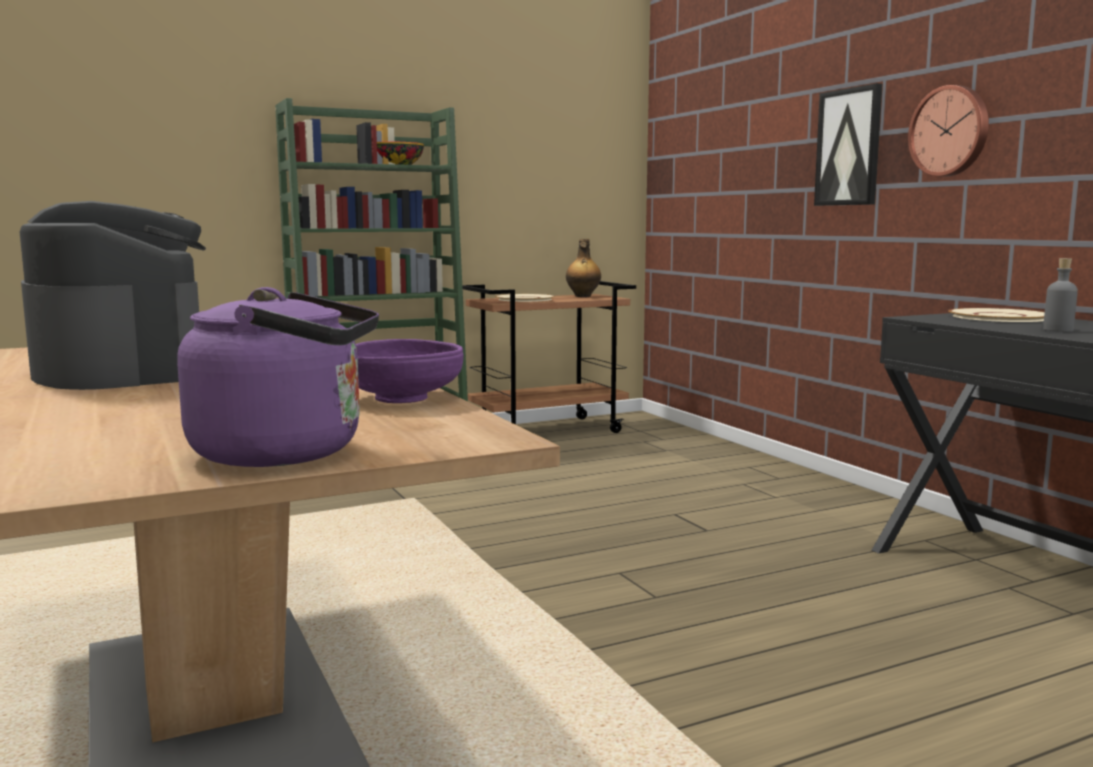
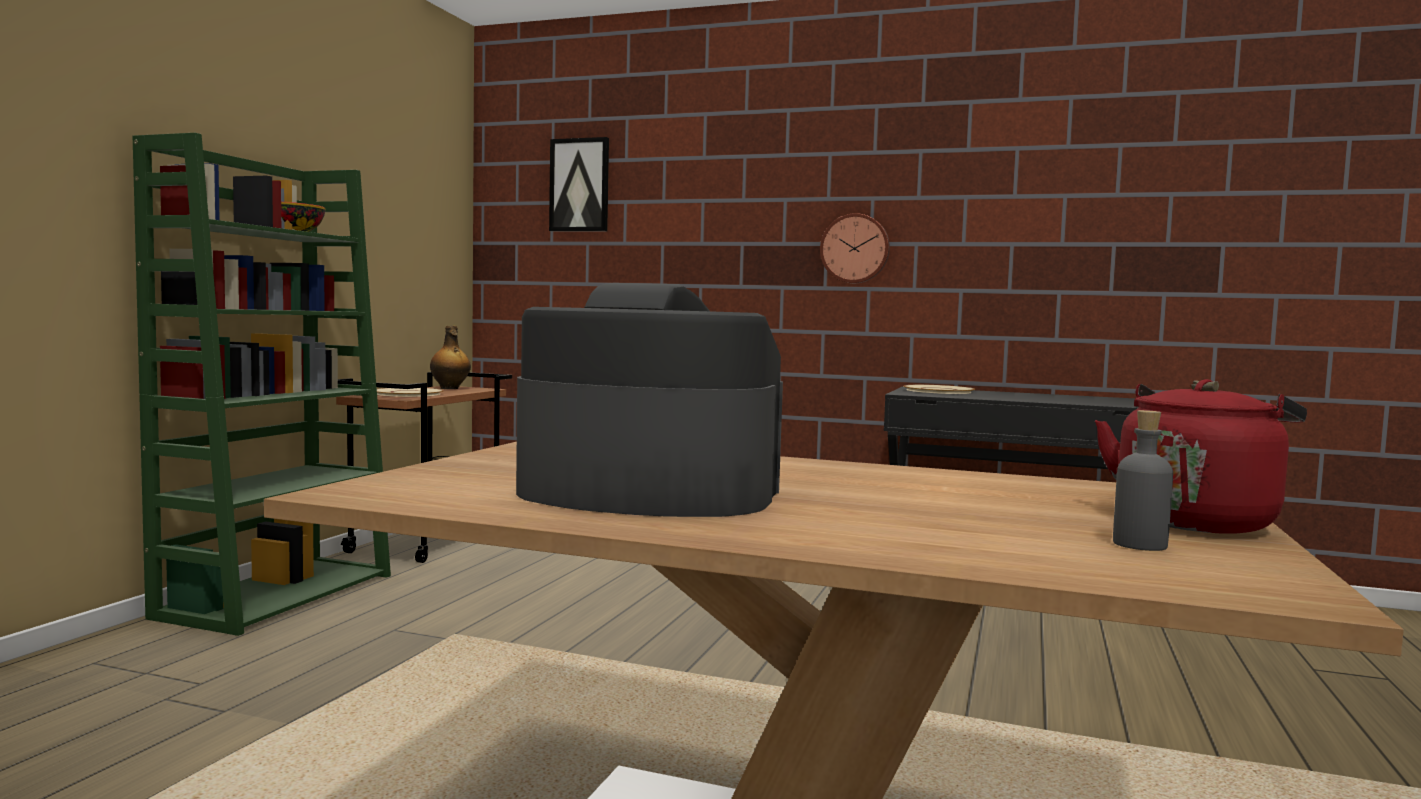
camera: 45 degrees left, 5 degrees down
(289, 453) = (1196, 521): purple kettle -> red kettle
(402, 398) = (997, 479): purple bowl -> none
(849, 147) = (752, 253): picture -> picture (580, 185)
(1058, 330) = (1013, 397): grey bottle -> grey bottle (1139, 544)

